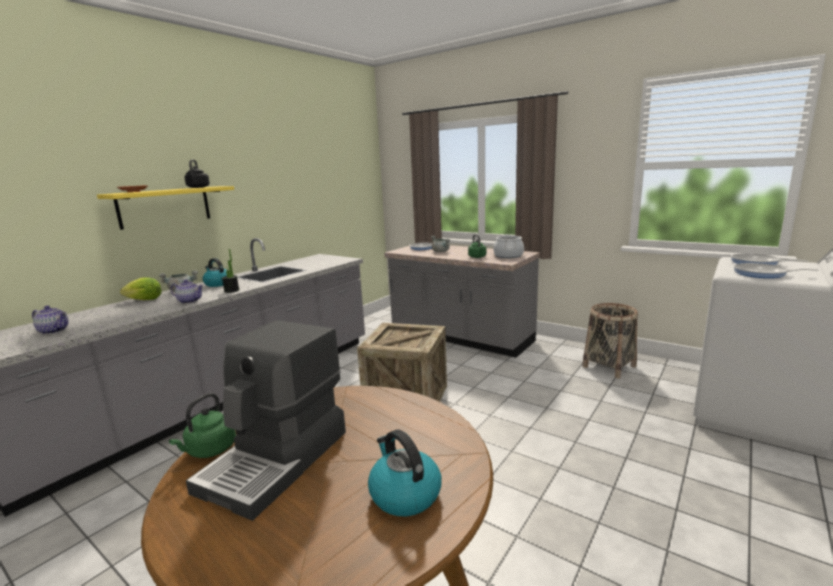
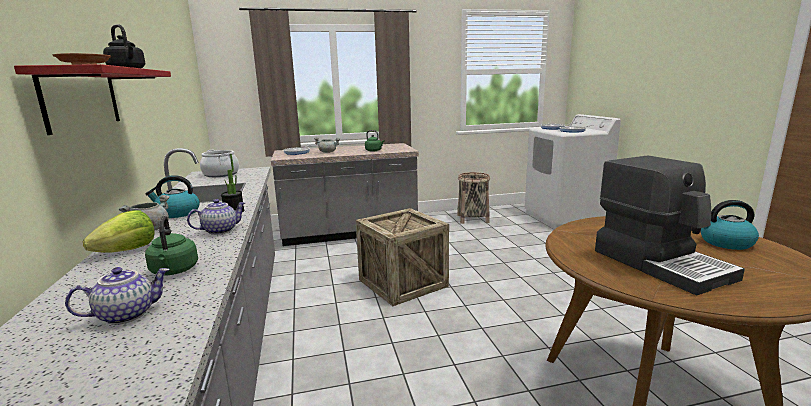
camera: 50 degrees left, 0 degrees up
(165, 206) = (82, 98): yellow shelf -> red shelf
(209, 450) = (626, 282): green kettle -> green kettle (174, 271)
(508, 256) = (393, 147): cooking pot -> cooking pot (221, 174)

